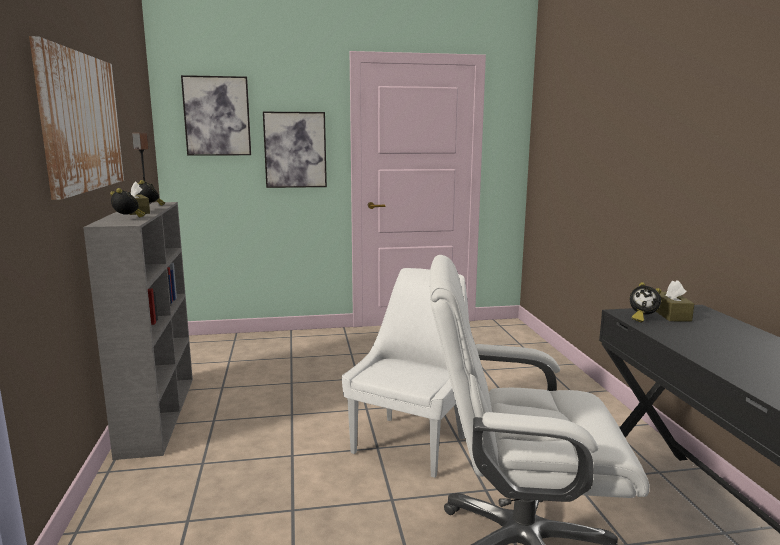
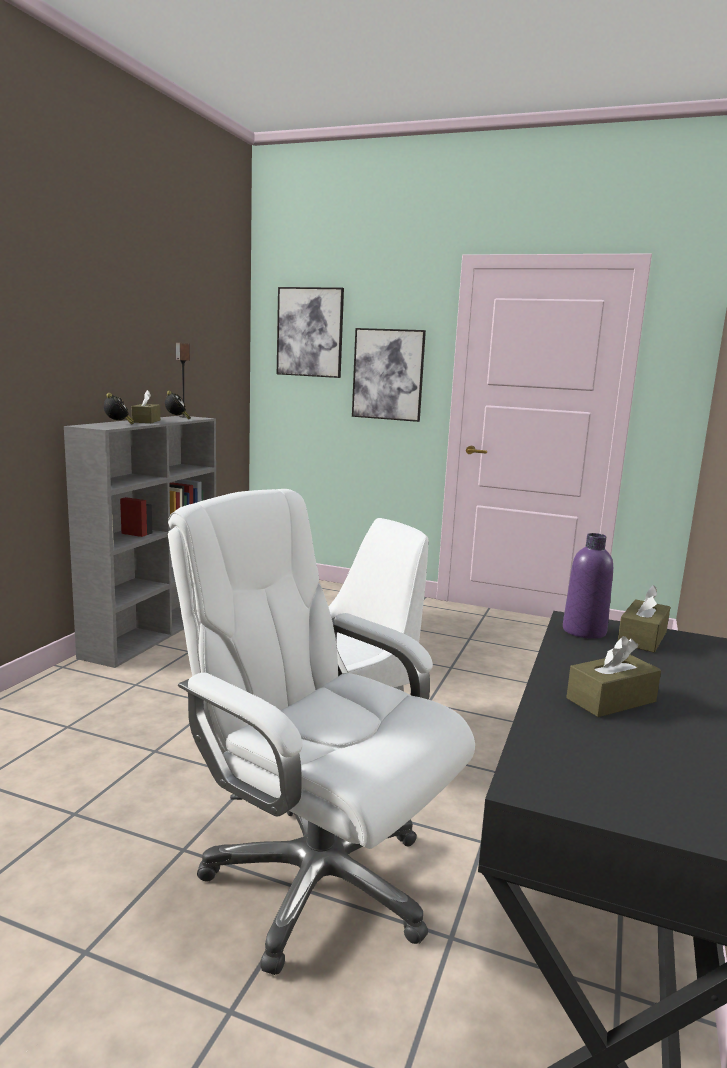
camera: 30 degrees right, 0 degrees up
(81, 122) = (91, 327): picture -> none
(641, 318) = (584, 631): alarm clock -> purple bottle
(732, 353) = (611, 700): none -> brown tissue box

